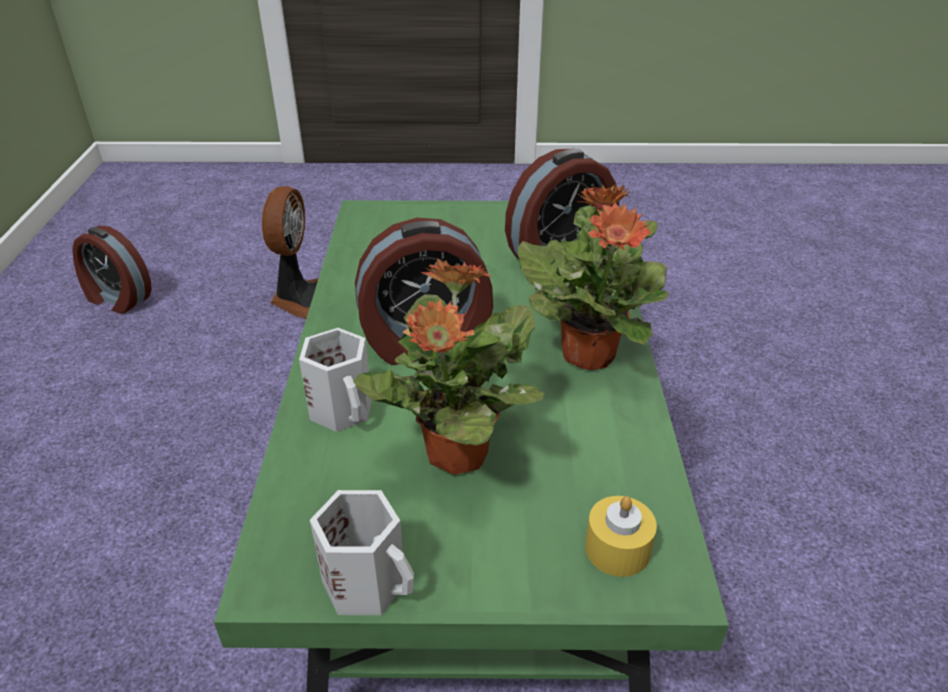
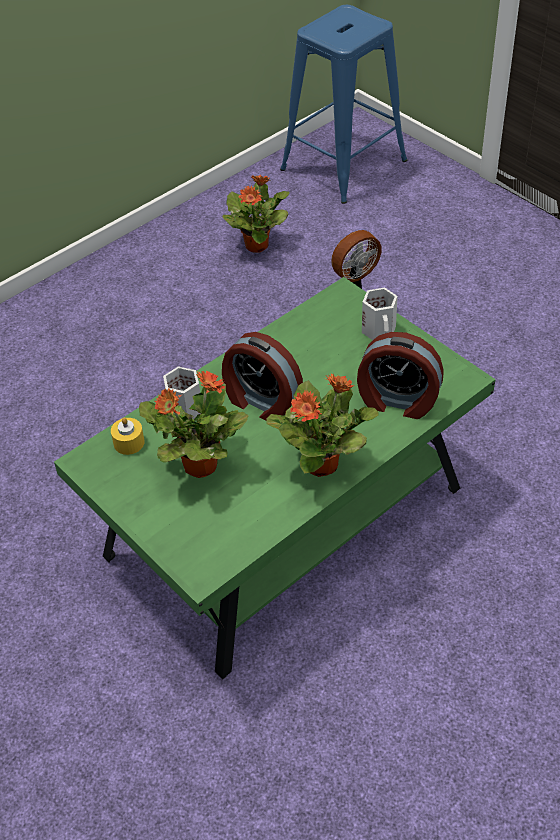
camera: 50 degrees right, 10 degrees up
(118, 299) = (257, 245): alarm clock -> potted plant
(141, 203) = (344, 165): none -> blue stool
(368, 582) = (109, 487): white mug -> white mug (380, 330)
(617, 549) = (201, 549): yellow candle -> yellow candle (129, 442)

